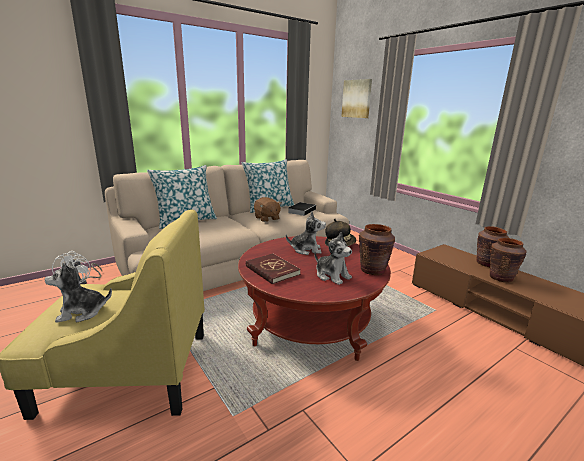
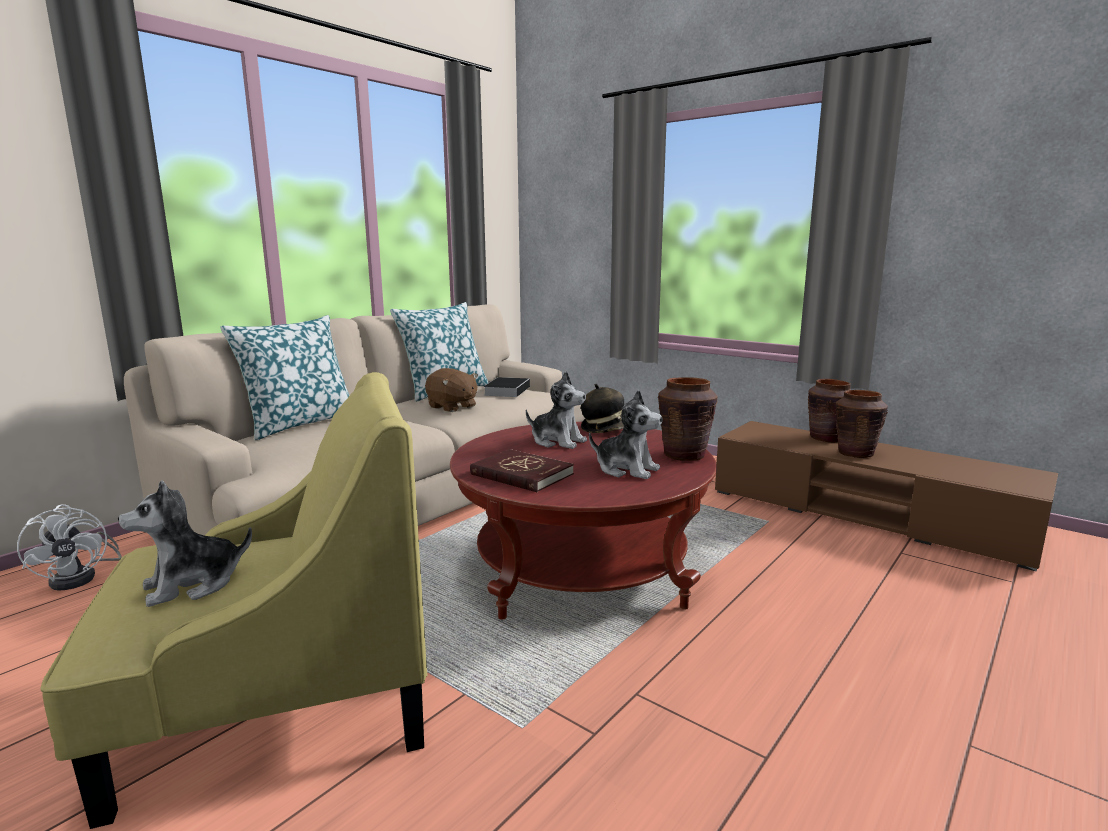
camera: 15 degrees left, 5 degrees down
(306, 250) = (557, 441): plush toy -> plush toy turned 45 degrees clockwise
(357, 98) = (568, 197): picture -> none

